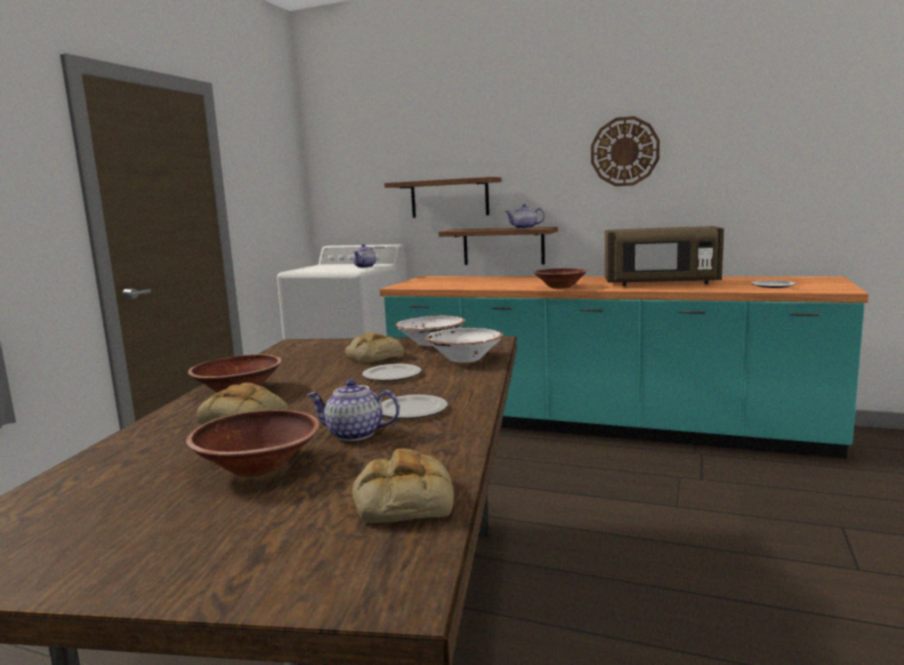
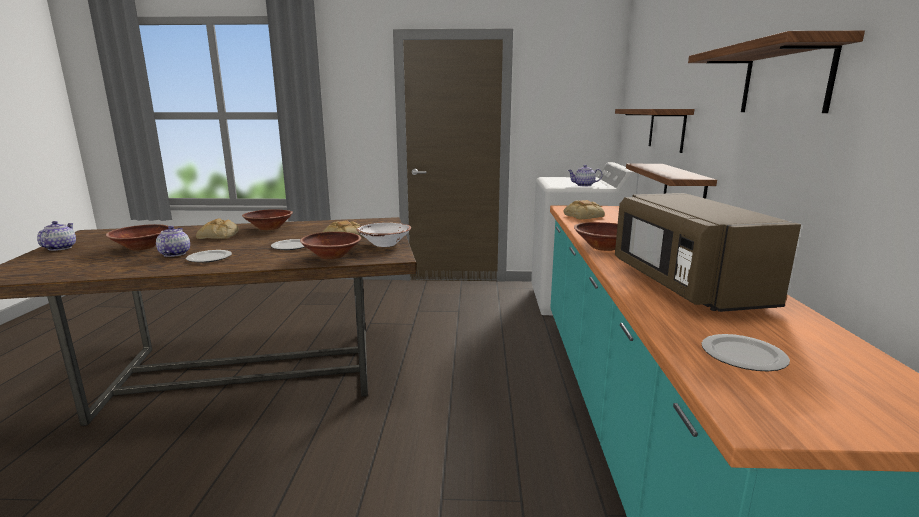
camera: 70 degrees right, 5 degrees up
(402, 500) = (72, 271): bread -> bread (583, 216)
(464, 359) = (332, 256): white bowl -> brown bowl
(524, 228) = (675, 174): teapot -> teapot (60, 248)
(624, 151) = (785, 79): wall clock -> shelf

